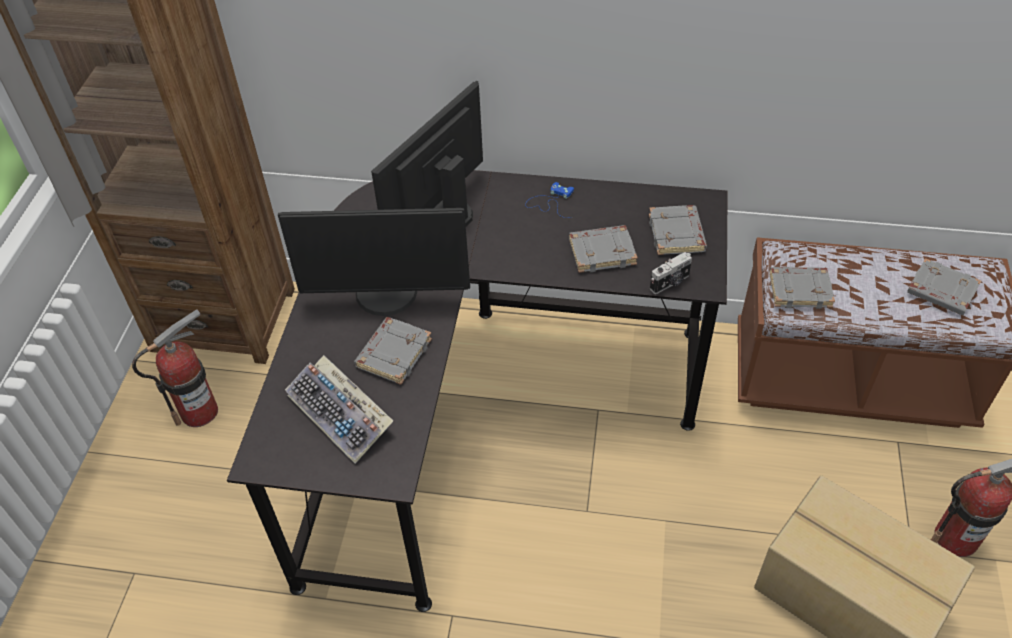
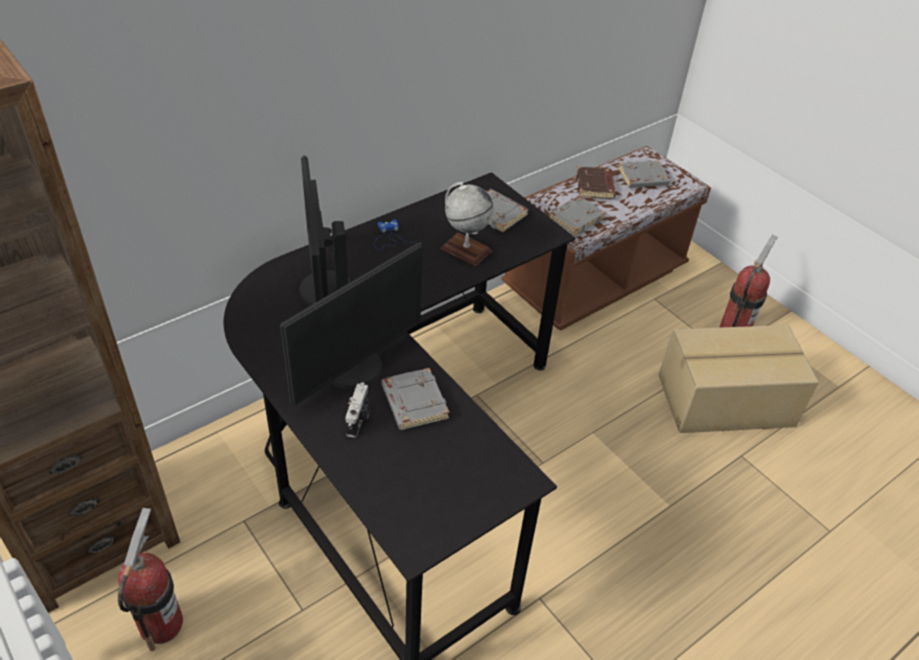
camera: 50 degrees left, 5 degrees down
(342, 414) = (433, 469): keyboard -> none
(602, 252) = (465, 250): grey book -> globe
(670, 283) = (531, 245): camera -> camera (359, 419)
(869, 270) = (595, 187): none -> brown book

